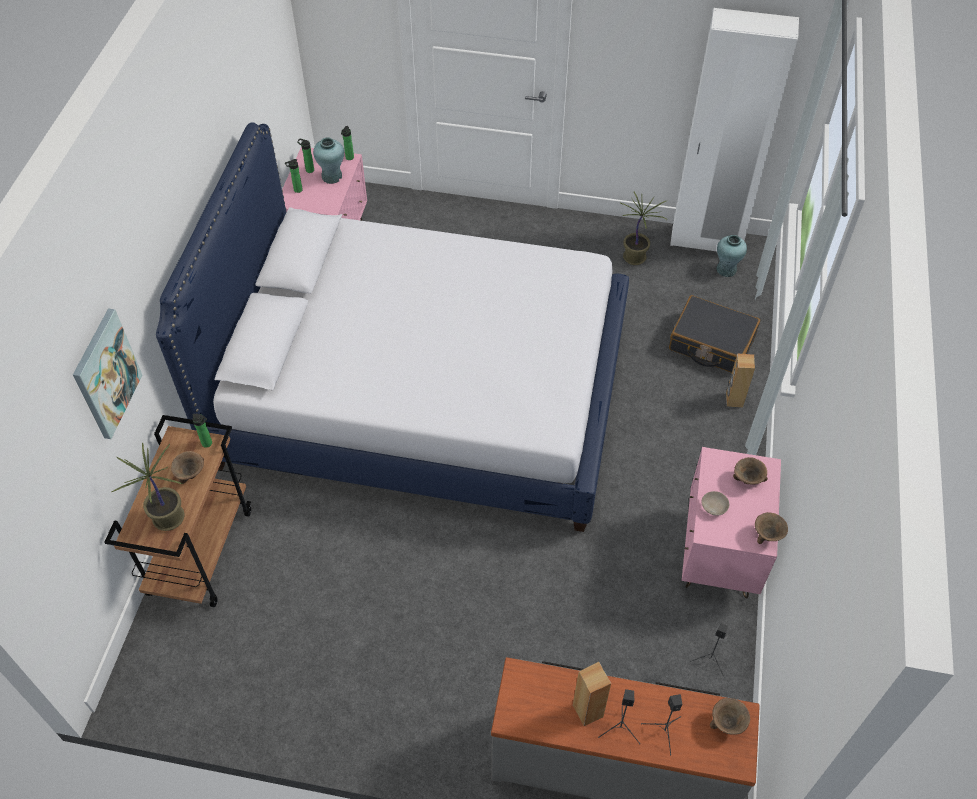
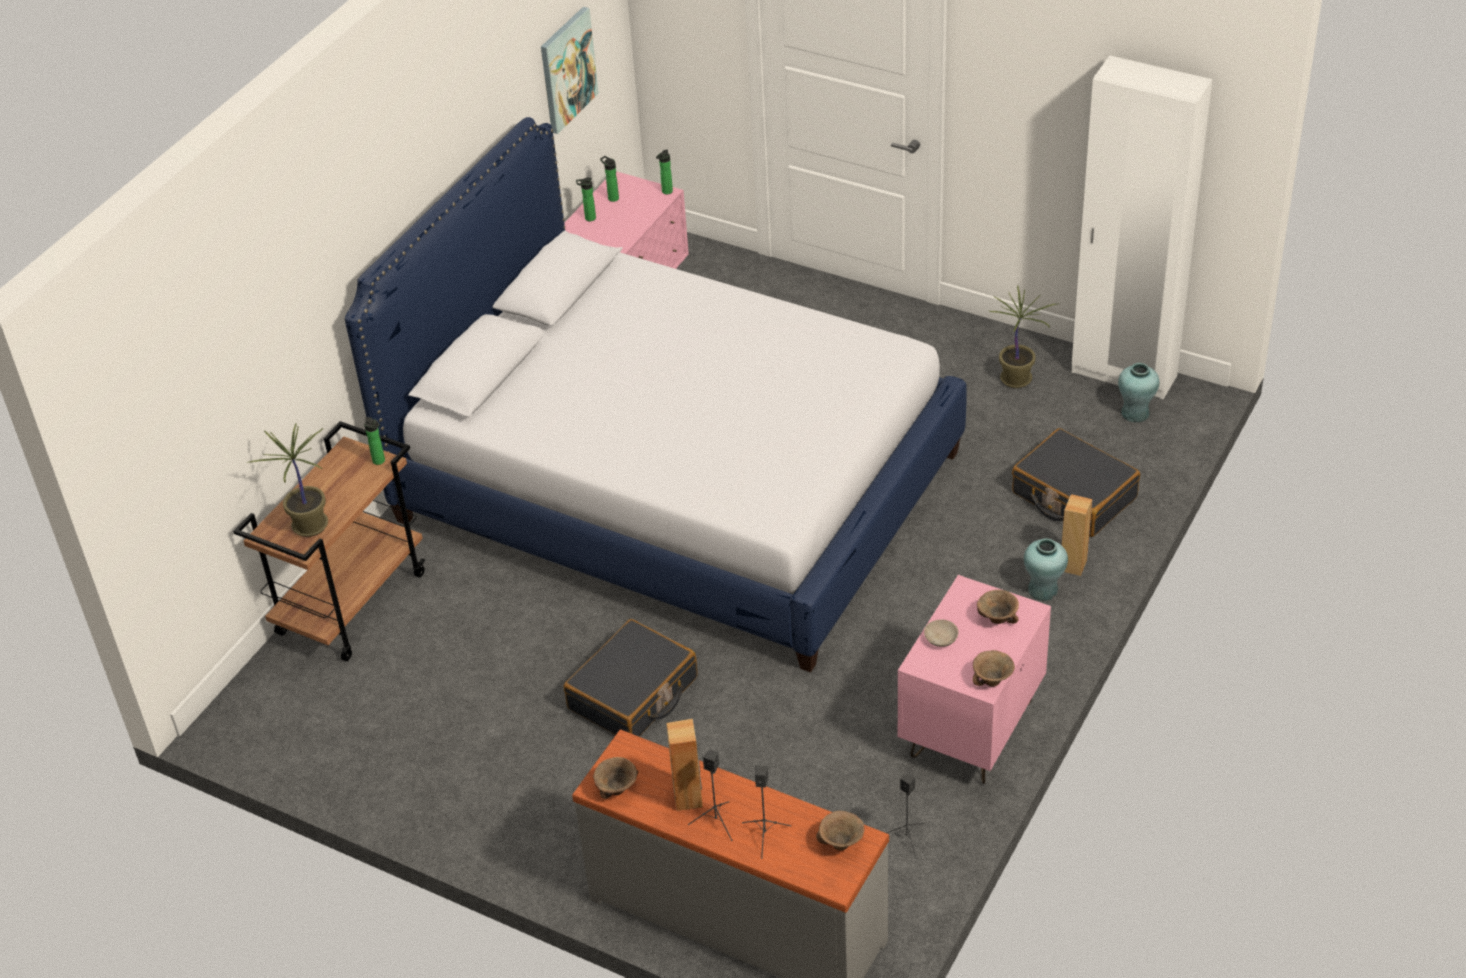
camera: 20 degrees right, 10 degrees down
(106, 374) = (275, 339): picture -> picture (567, 69)
(191, 474) = (350, 487): brown bowl -> brown bowl (617, 789)
(332, 176) = (637, 209): turquoise vase -> turquoise vase (1043, 589)
(456, 582) = (633, 694): none -> black suitcase

